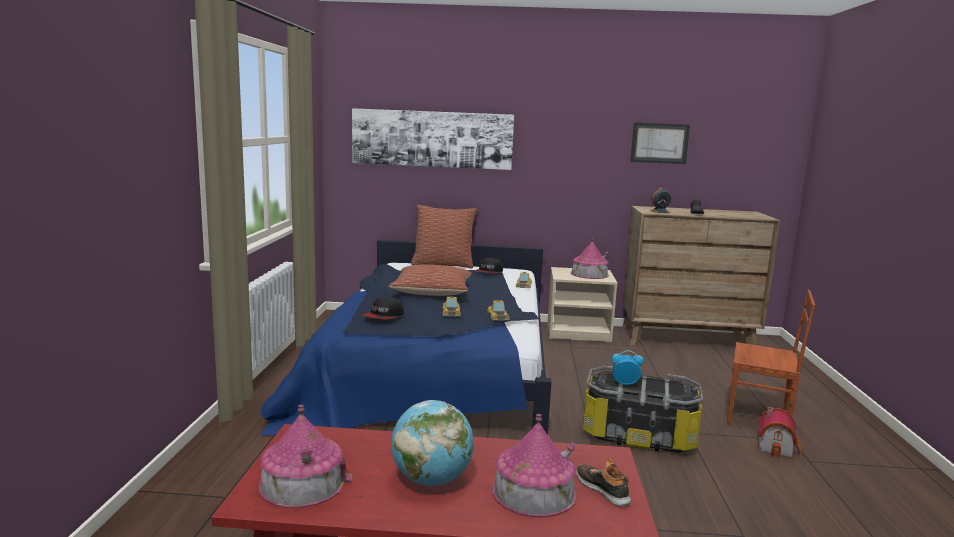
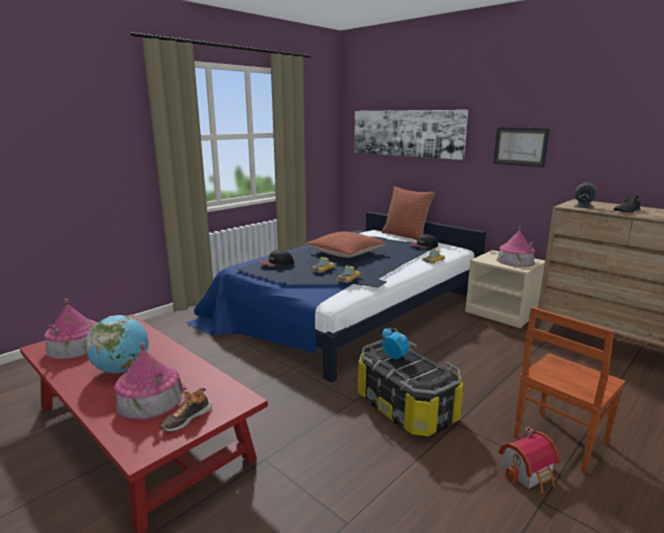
camera: 40 degrees right, 5 degrees up
(603, 489) = (186, 418): shoe -> shoe turned 150 degrees counterclockwise
(659, 143) = (611, 133): picture -> picture (520, 146)
(758, 418) = (558, 440): brown chair -> brown chair turned 75 degrees clockwise

